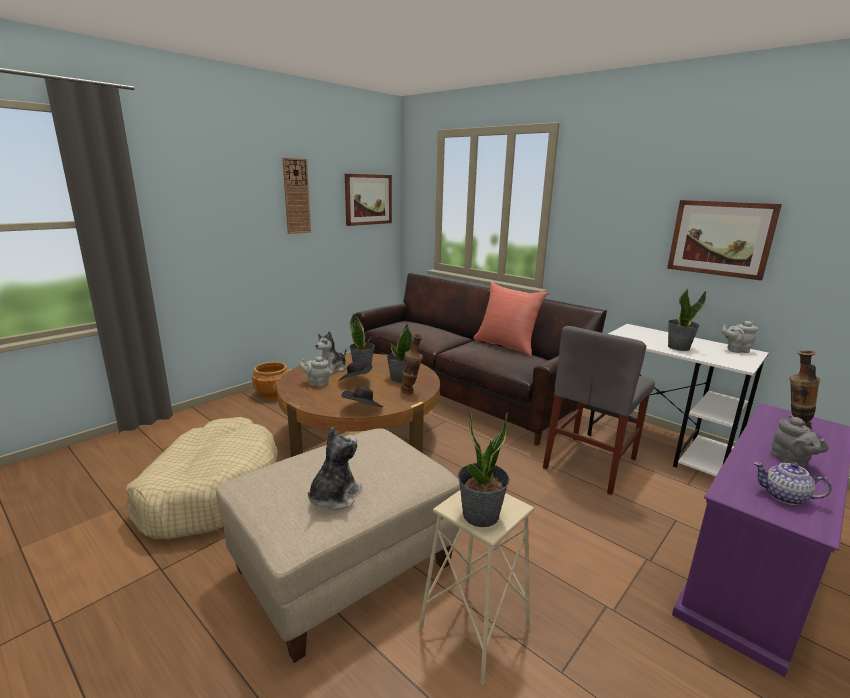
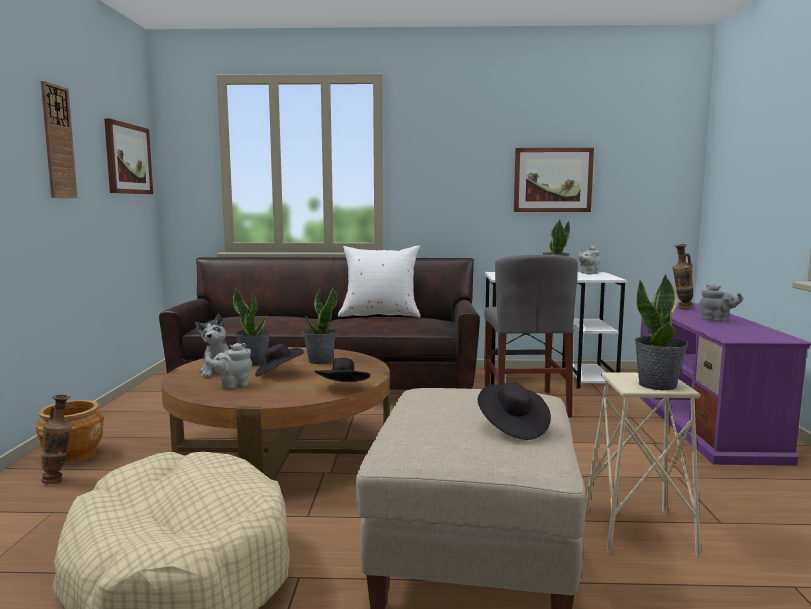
camera: 40 degrees left, 10 degrees down
(334, 496) = (512, 427): plush toy -> black hat
(411, 392) = (360, 367): vase -> vase (59, 480)
(506, 345) = (380, 315): red pillow -> white pillow
(785, 497) = (751, 333): teapot -> none

